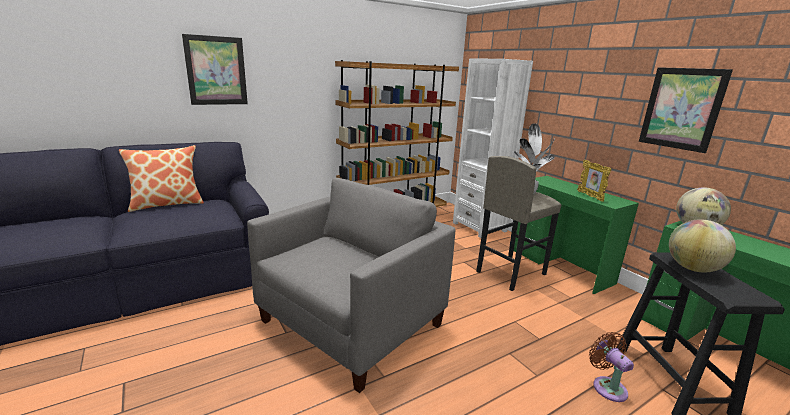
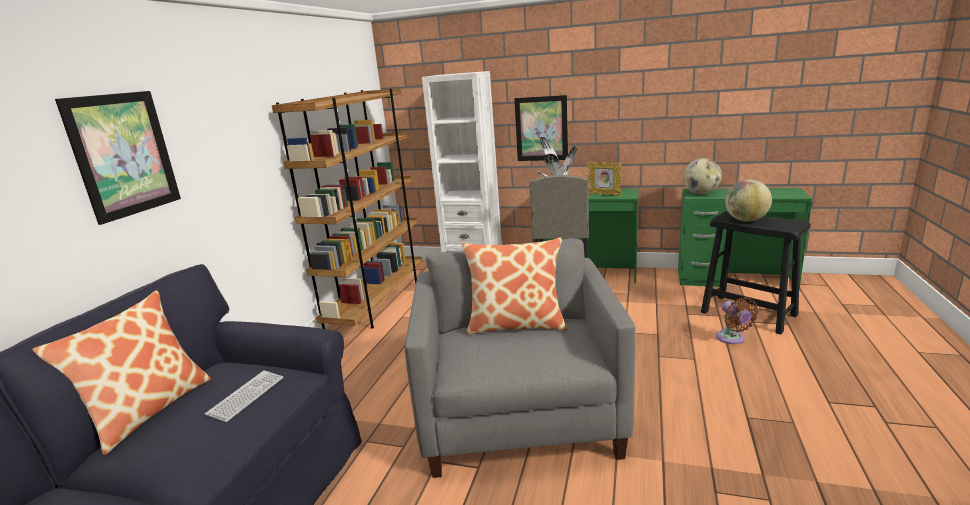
camera: 40 degrees left, 0 degrees up
(193, 215) = (246, 396): none -> keyboard
(359, 250) = (516, 324): none -> pillow
(607, 386) = (732, 339): brown fan -> brown fan turned 135 degrees counterclockwise
(681, 109) = (653, 98): picture -> picture (541, 129)

